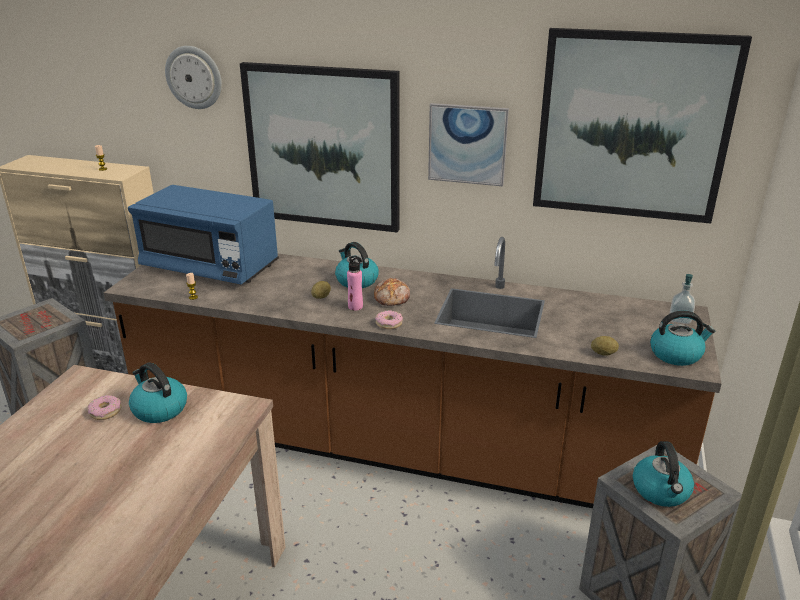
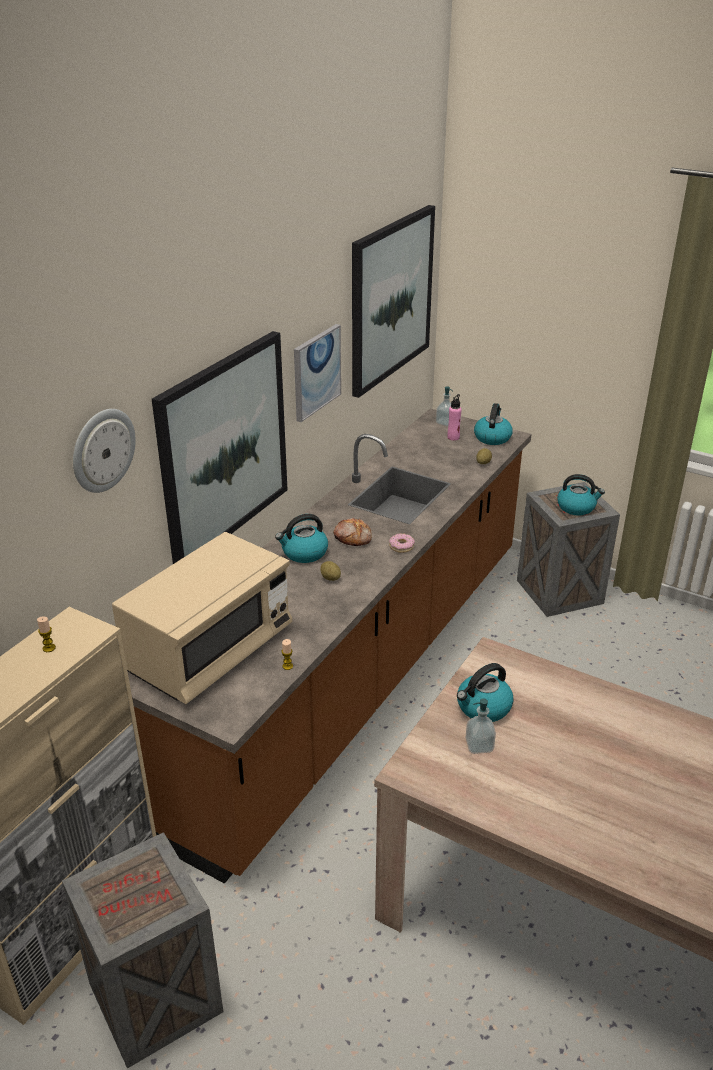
camera: 75 degrees left, 5 degrees up
(105, 412) = (479, 746): donut -> soap dispenser
(210, 267) = (210, 651): blue microwave -> beige microwave
(355, 307) = (360, 560): pink bottle -> pink bottle (453, 437)

